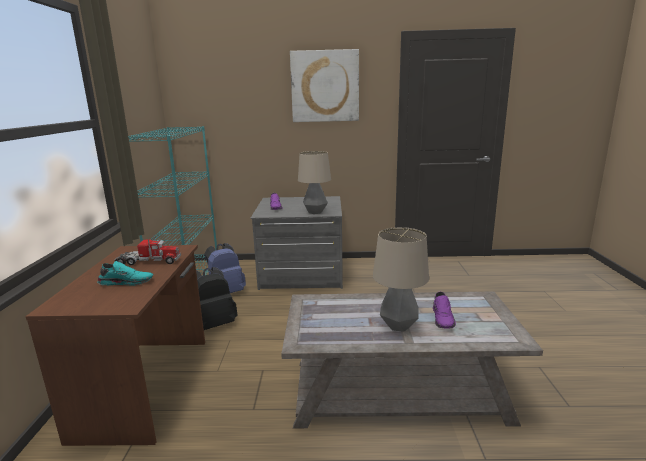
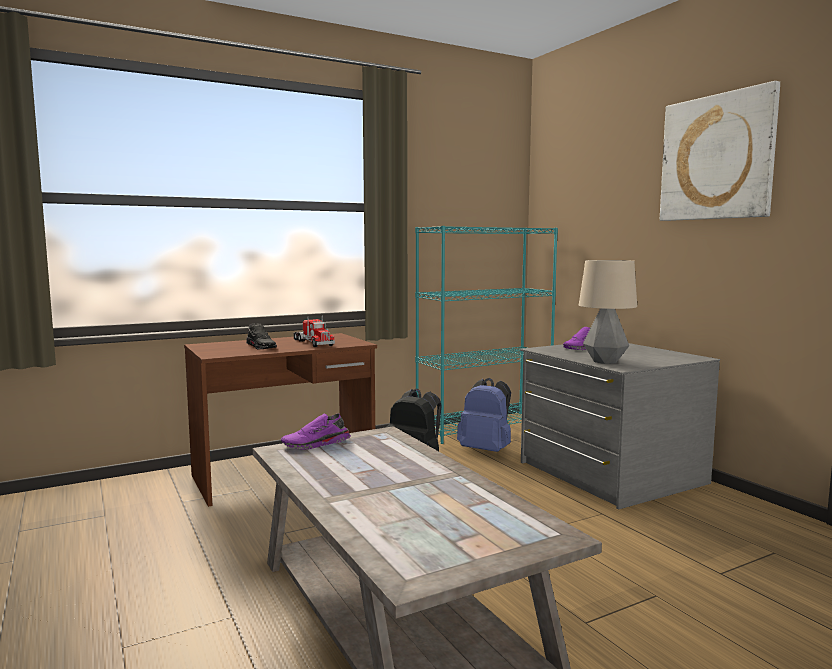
camera: 60 degrees right, 10 degrees down
(127, 282) = (262, 347): turquoise shoe -> black shoe
(398, 325) = (370, 487): table lamp -> none
(443, 319) = (424, 512): purple shoe -> purple shoe (316, 444)

